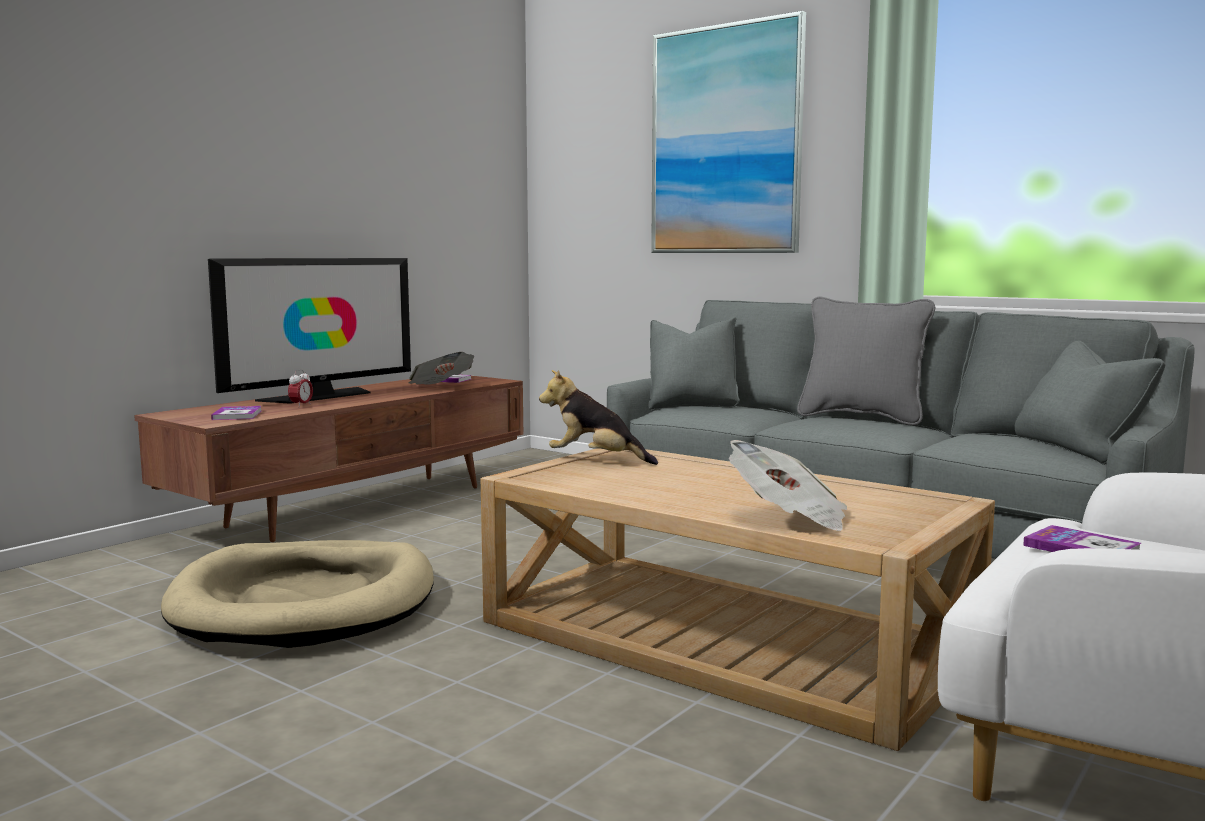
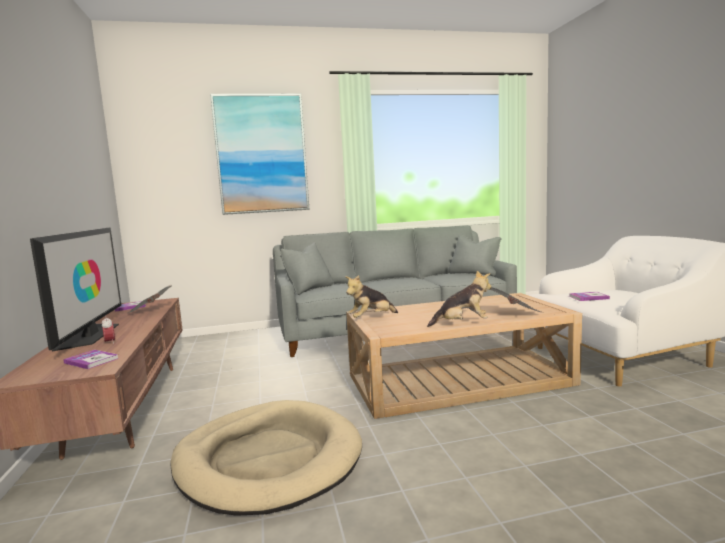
camera: 50 degrees left, 0 degrees up
(654, 502) = (462, 324): none -> plush toy
(862, 417) = (386, 278): grey pillow -> none

